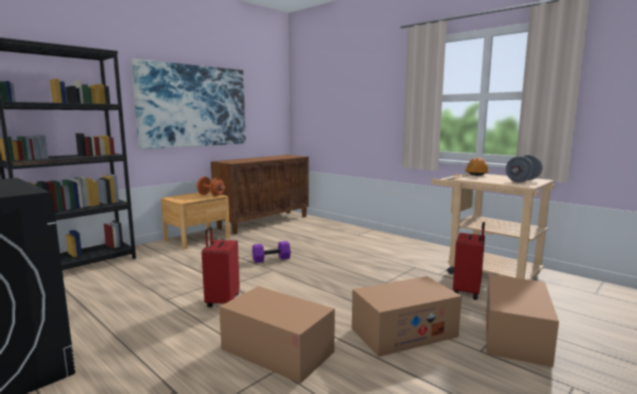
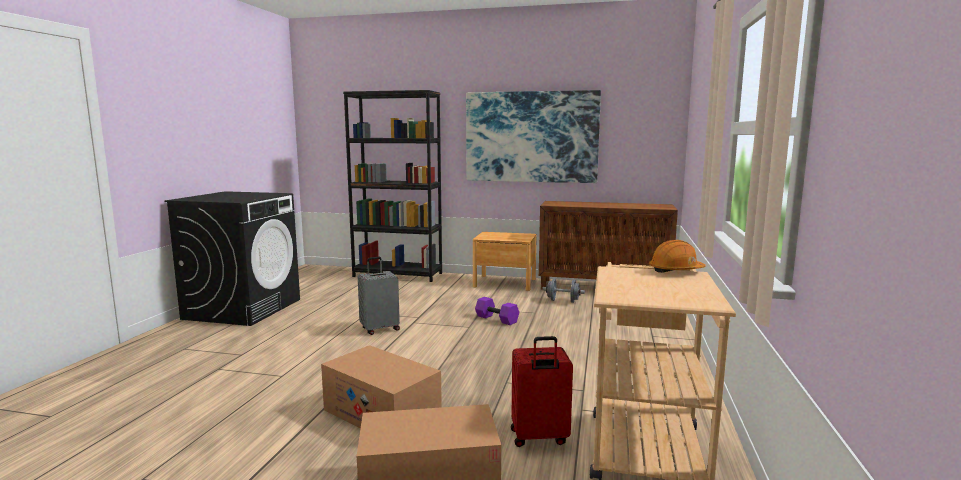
camera: 60 degrees right, 0 degrees up
(211, 195) = (520, 238): orange dumbbell -> none
(222, 301) = (380, 329): red suitcase -> grey suitcase
(277, 350) = (310, 369): cardboard box -> none
(522, 181) = (661, 294): grey dumbbell -> grey dumbbell (563, 301)

